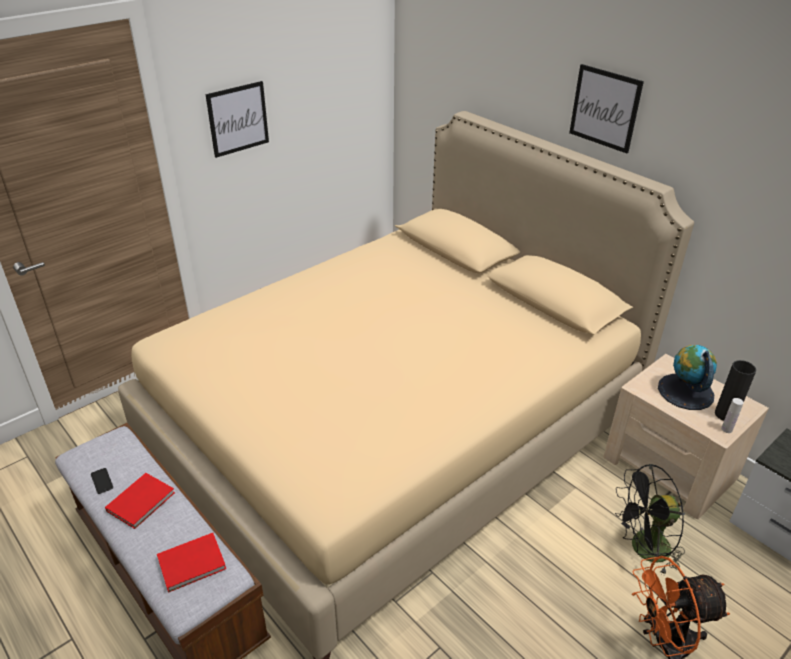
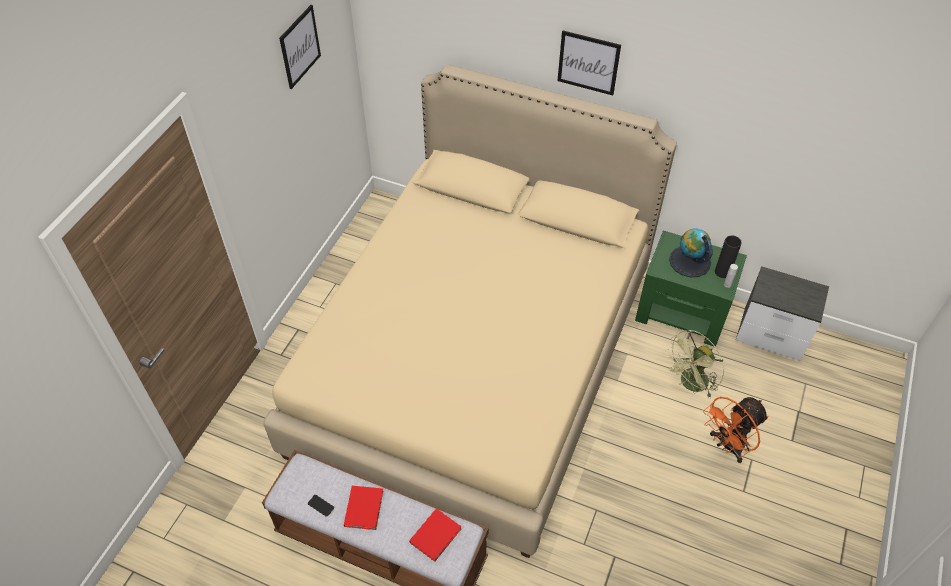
camera: 25 degrees left, 15 degrees up
(238, 119) = (259, 143): picture -> picture (300, 46)
(643, 550) = (690, 384): black fan -> green fan
(670, 468) = (683, 311): beige nightstand -> green nightstand

